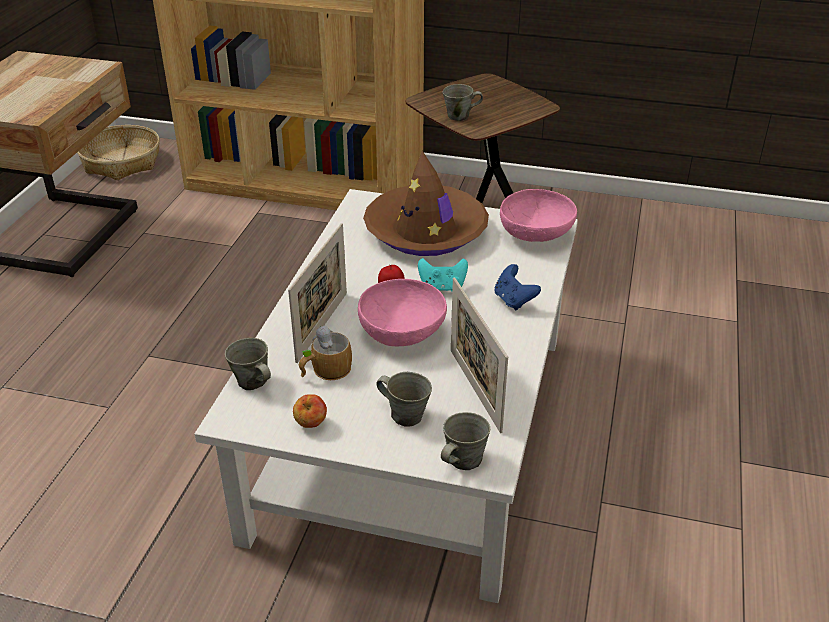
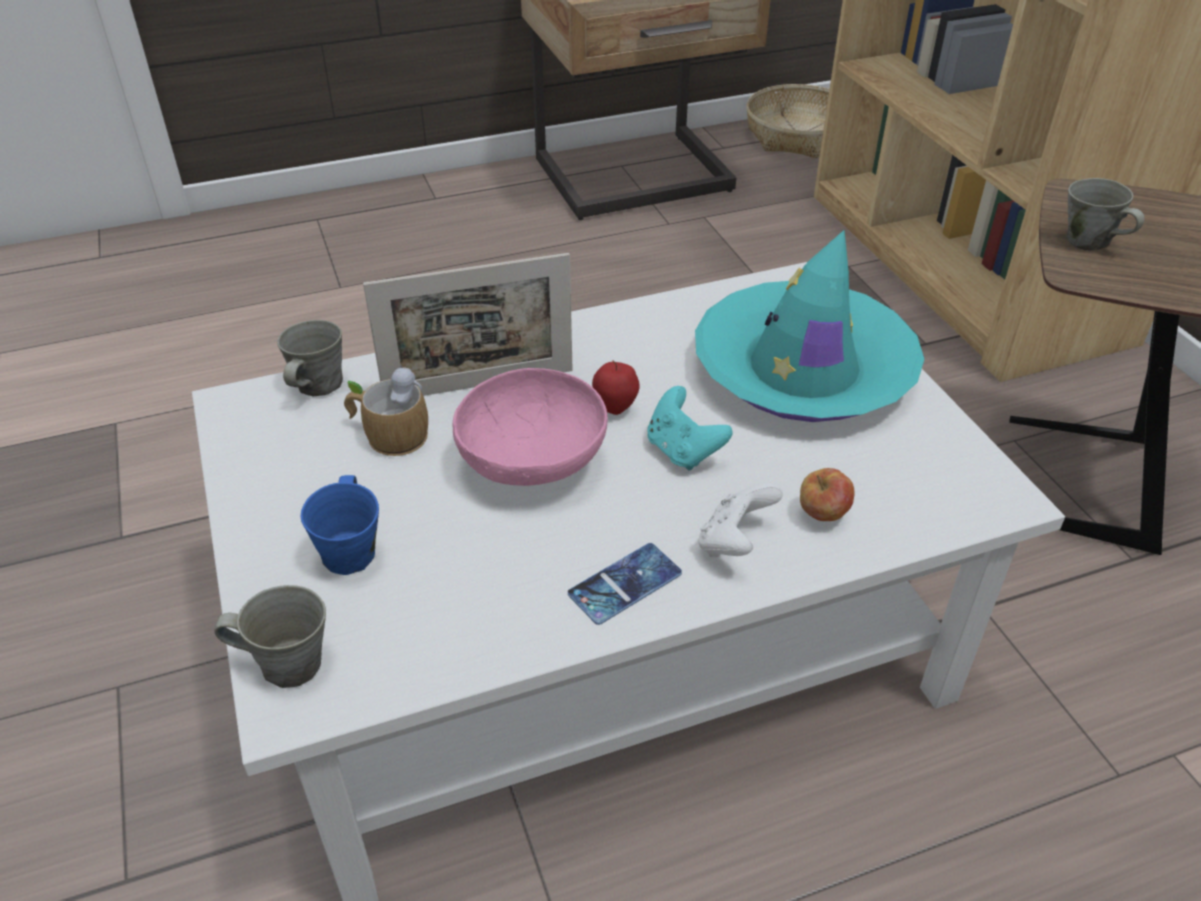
camera: 55 degrees right, 5 degrees up
(311, 424) = (270, 473): apple -> apple (823, 515)
(405, 415) = (351, 552): grey mug -> blue mug
(426, 231) = (803, 370): brown hat -> turquoise hat
(475, 389) = (465, 601): picture frame -> none
(509, 340) = (625, 584): none -> phone
(514, 300) = (734, 542): blue game controller -> white game controller
(536, 236) = (945, 488): pink bowl -> none

